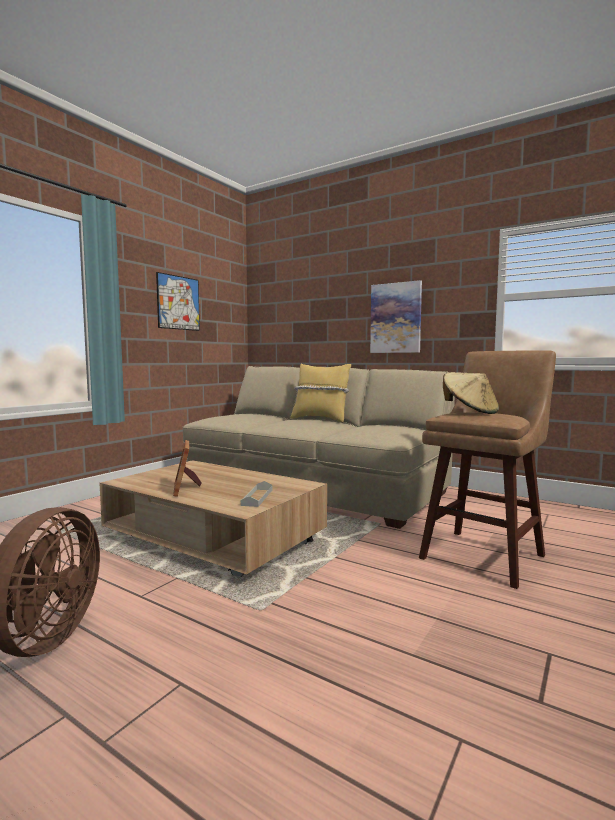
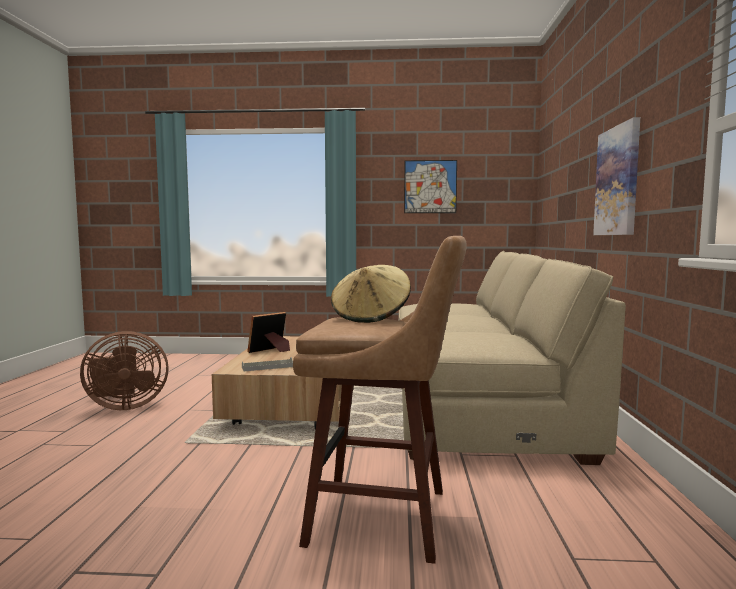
camera: 60 degrees right, 0 degrees up
(320, 419) = (496, 319): yellow pillow -> none

